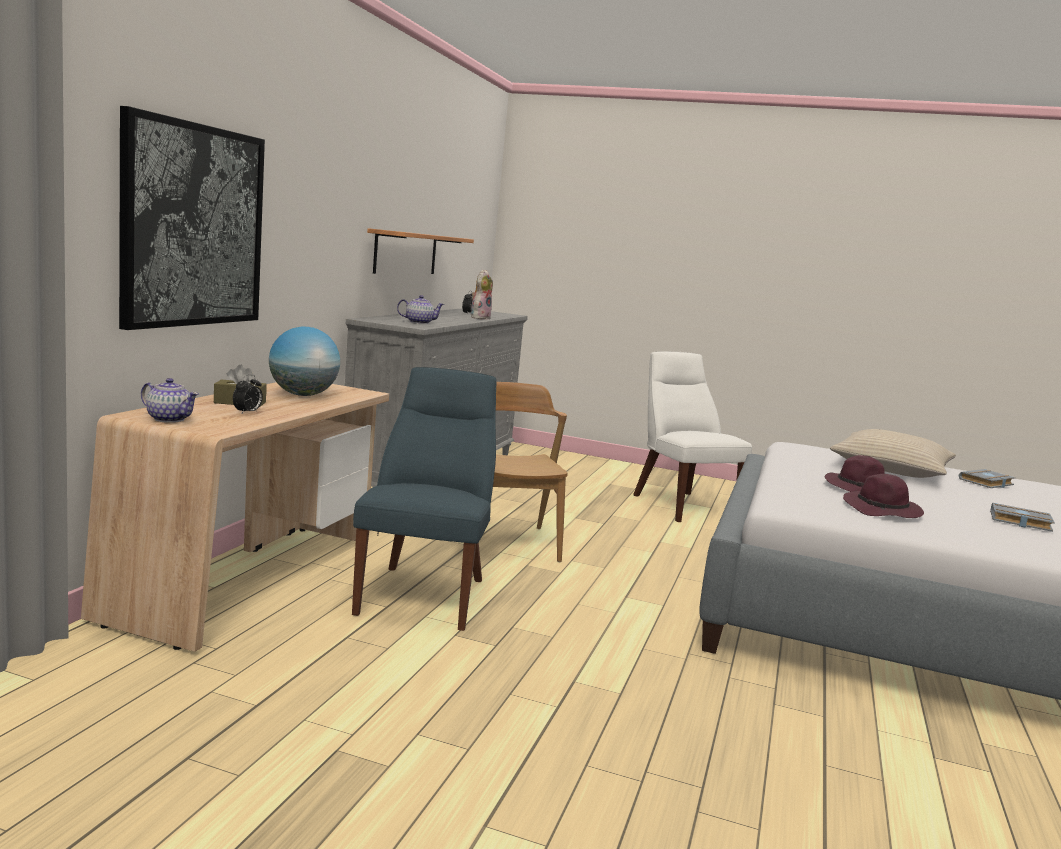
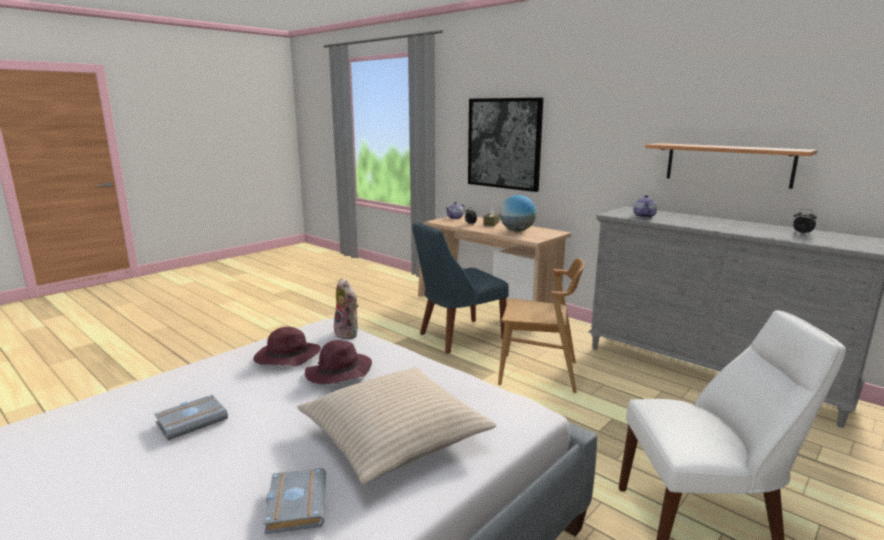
camera: 115 degrees right, 5 degrees up
(425, 593) = (458, 337): blue chair -> blue chair turned 120 degrees clockwise
(479, 318) = (757, 233): plush toy -> plush toy (348, 334)

